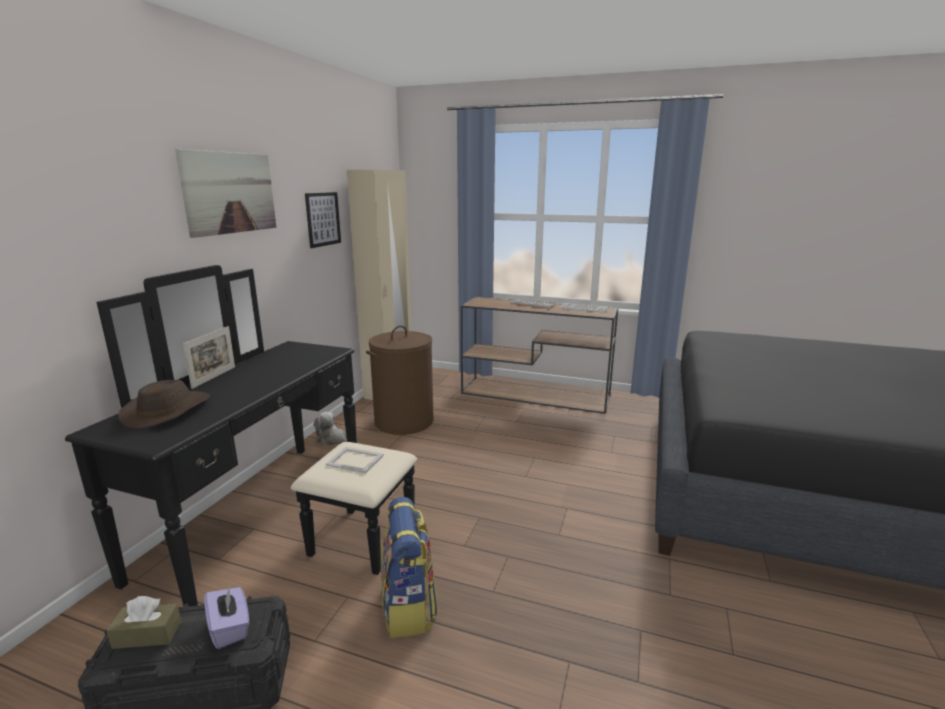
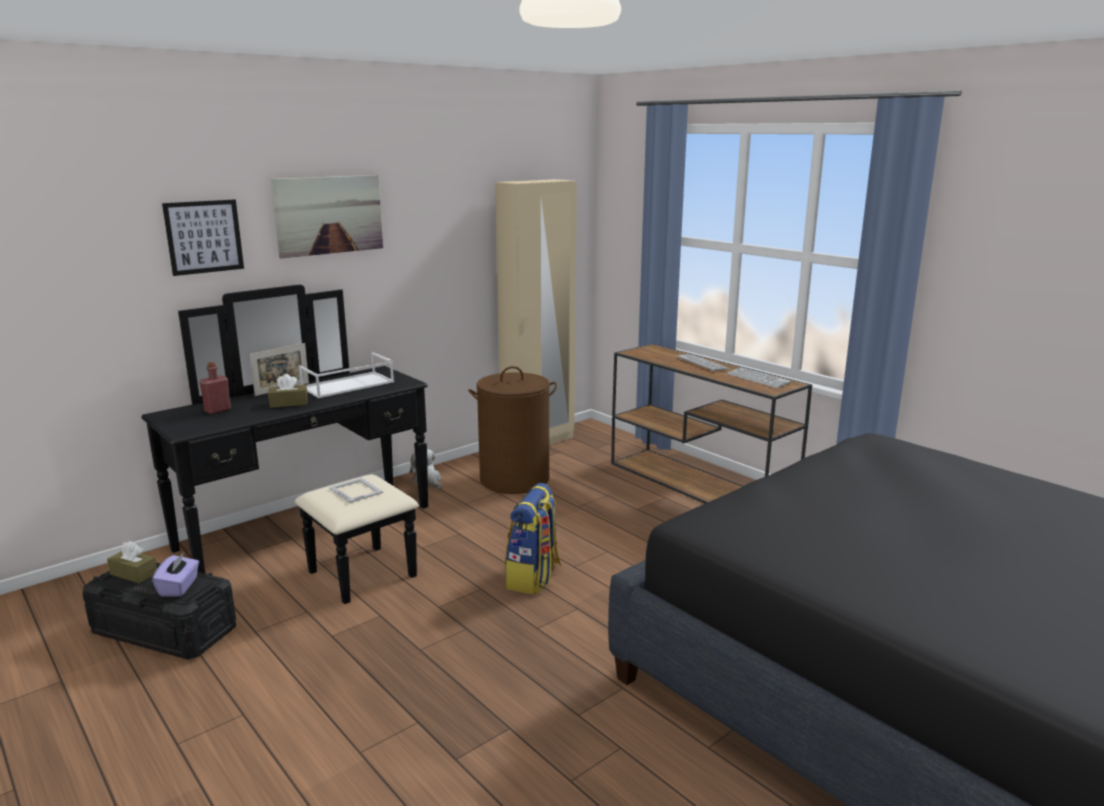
camera: 30 degrees right, 0 degrees up
(167, 411) = (217, 410): brown hat -> red bottle
(243, 389) = (289, 403): none -> brown tissue box
(280, 362) = (347, 385): none -> white tray
(323, 219) = (453, 238): picture -> picture (204, 237)
(409, 607) = (342, 636): backpack -> backpack (533, 578)

